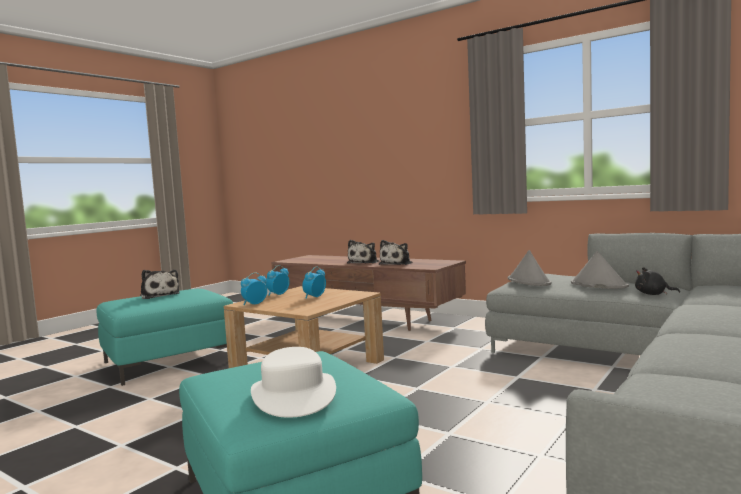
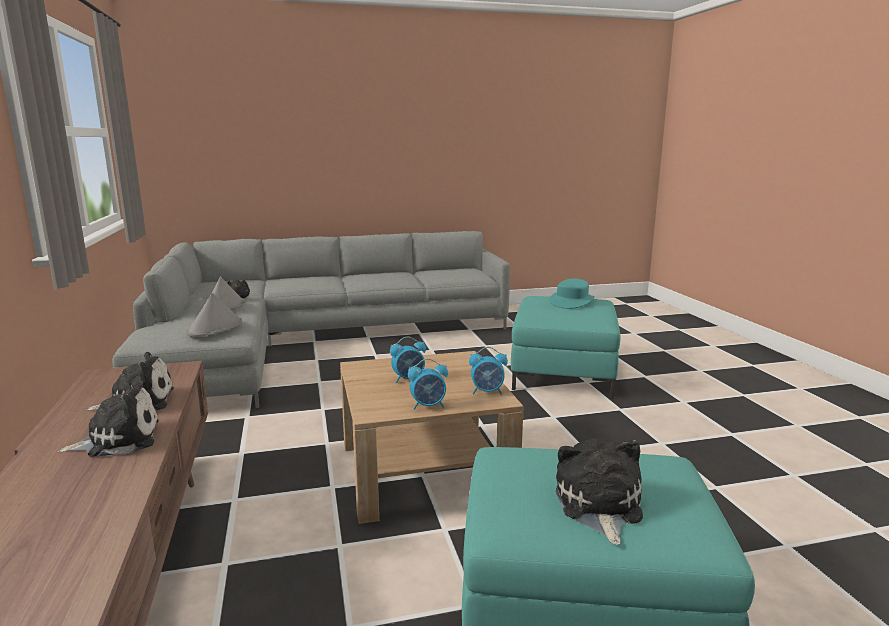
camera: 140 degrees left, 10 degrees up
(293, 395) = (572, 301): white hat -> turquoise hat

